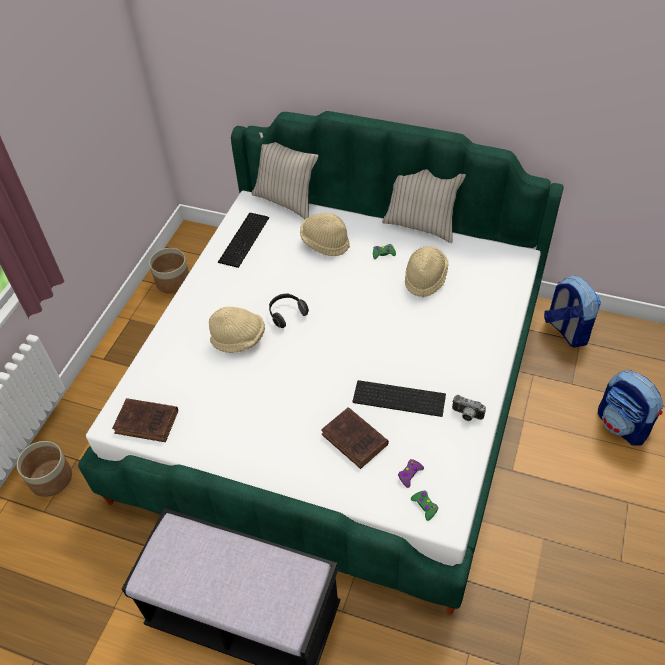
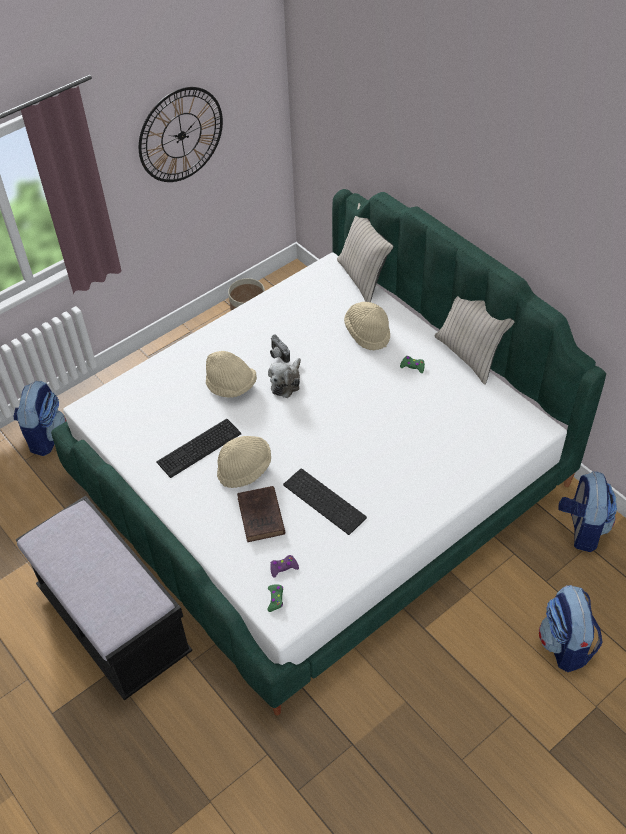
camera: 30 degrees right, 0 degrees up
(50, 478) = (46, 436): planter -> backpack
(71, 121) = (181, 135): none -> wall clock
(148, 422) = (114, 421): brown book -> none
(245, 239) = (301, 299): keyboard -> keyboard (201, 448)
(286, 314) = (286, 382): headphones -> plush toy
(425, 278) = (432, 407): beige hat -> beige hat (244, 469)
(466, 415) = (370, 544): camera -> camera (277, 355)

